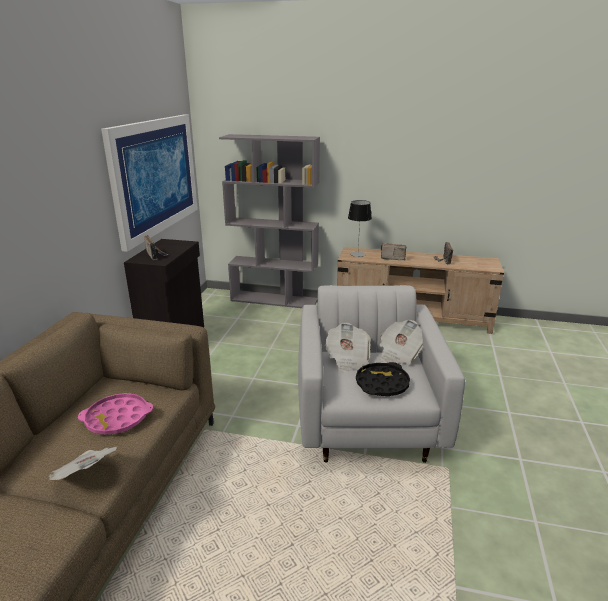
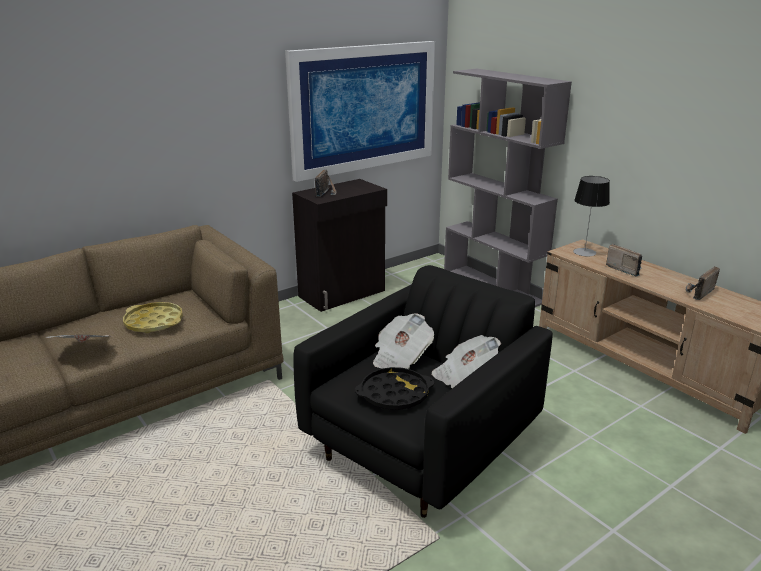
camera: 40 degrees right, 0 degrees up
(117, 418) = (154, 322): pink tray -> yellow tray
(367, 419) = (422, 446): white armchair -> black armchair

